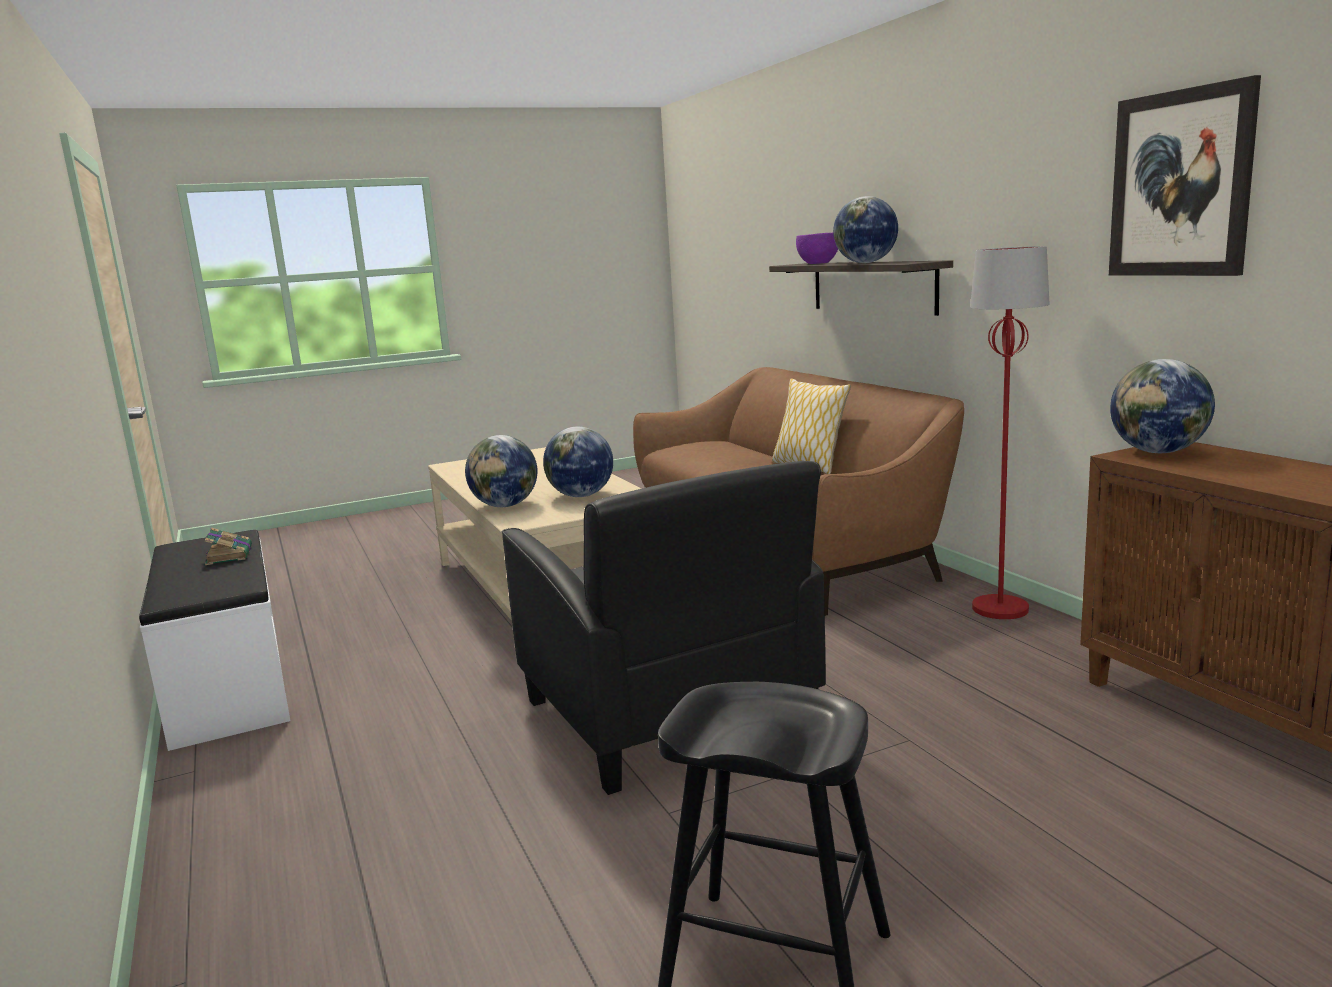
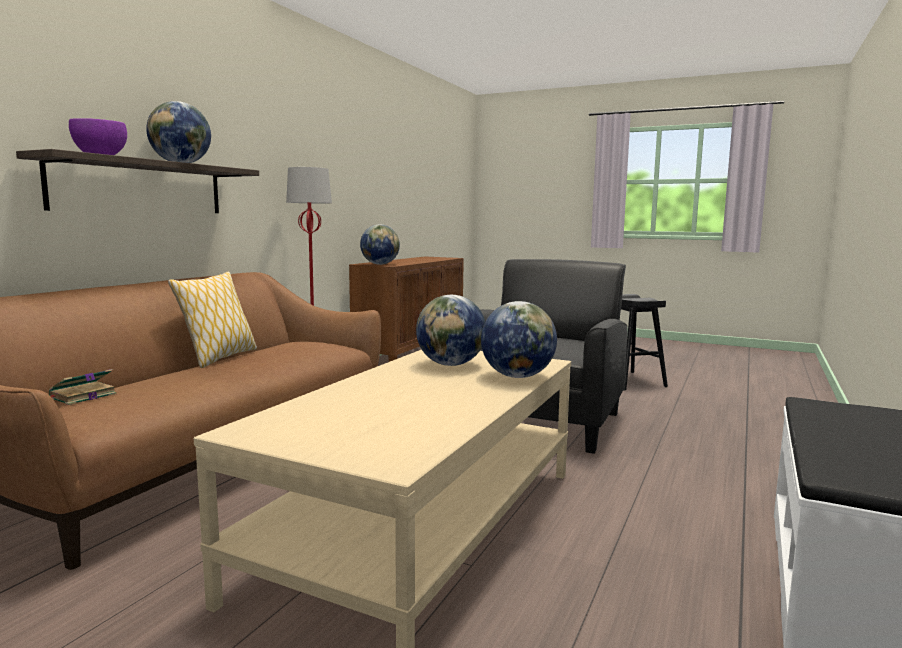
camera: 130 degrees left, 5 degrees down
(229, 555) = (836, 442): book -> book (81, 396)
(1180, 184) = (338, 149): picture -> none

